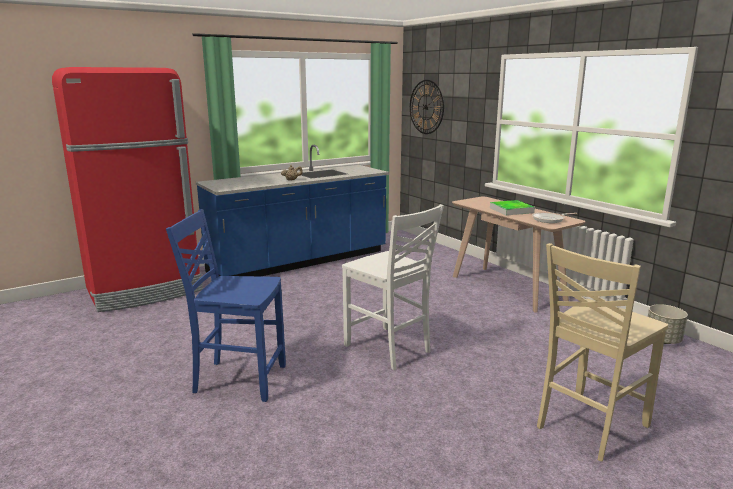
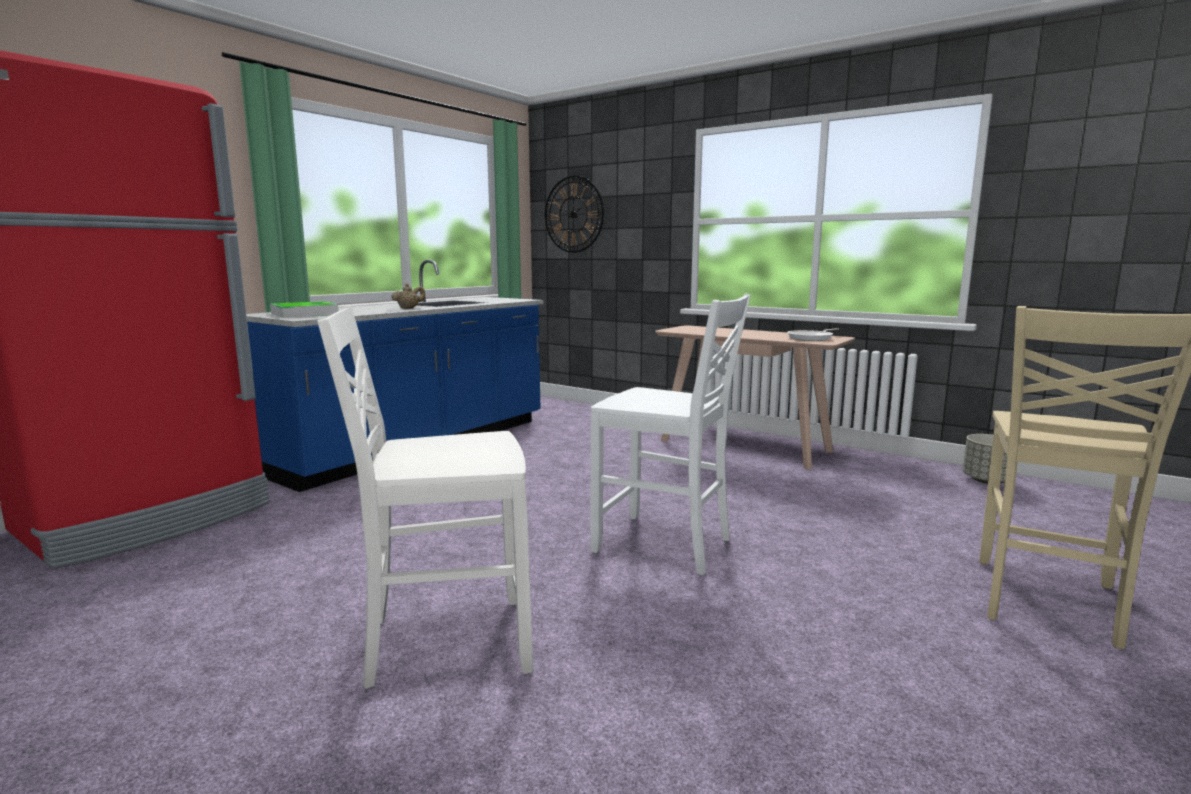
camera: 20 degrees left, 5 degrees down
(238, 379) = (444, 642): blue chair -> white chair
(511, 210) = (747, 333): tray -> tray (304, 314)

